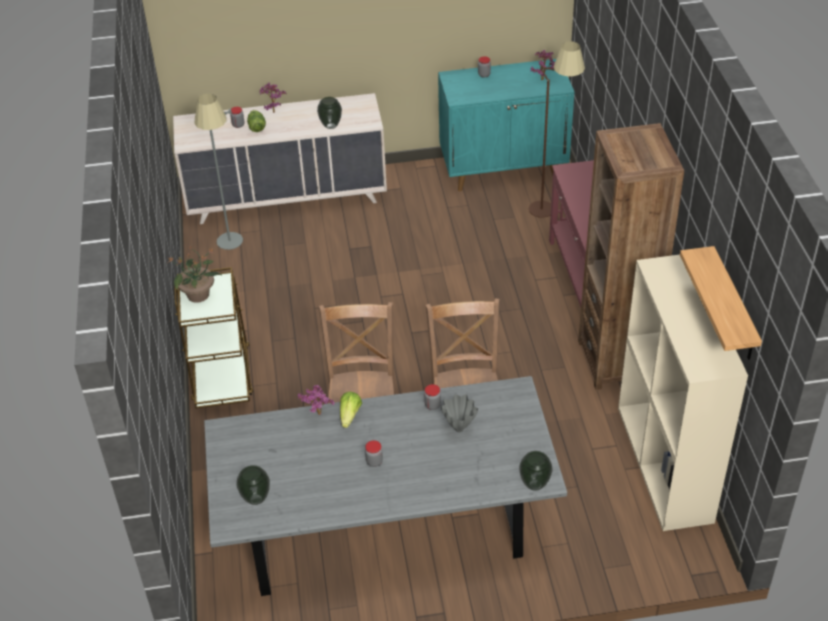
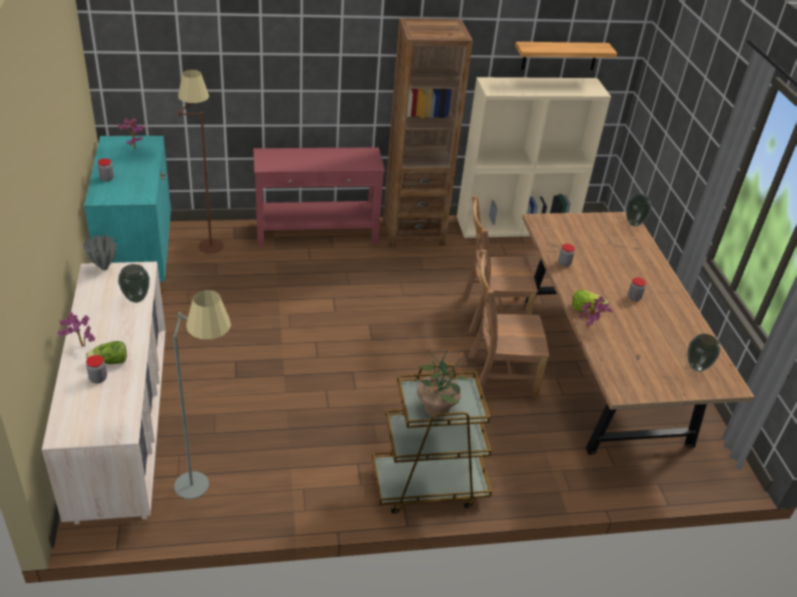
camera: 95 degrees left, 5 degrees down
(385, 526) = (602, 368): grey dining table -> brown dining table
(459, 428) = (587, 252): grey vase -> grey vase (103, 267)

